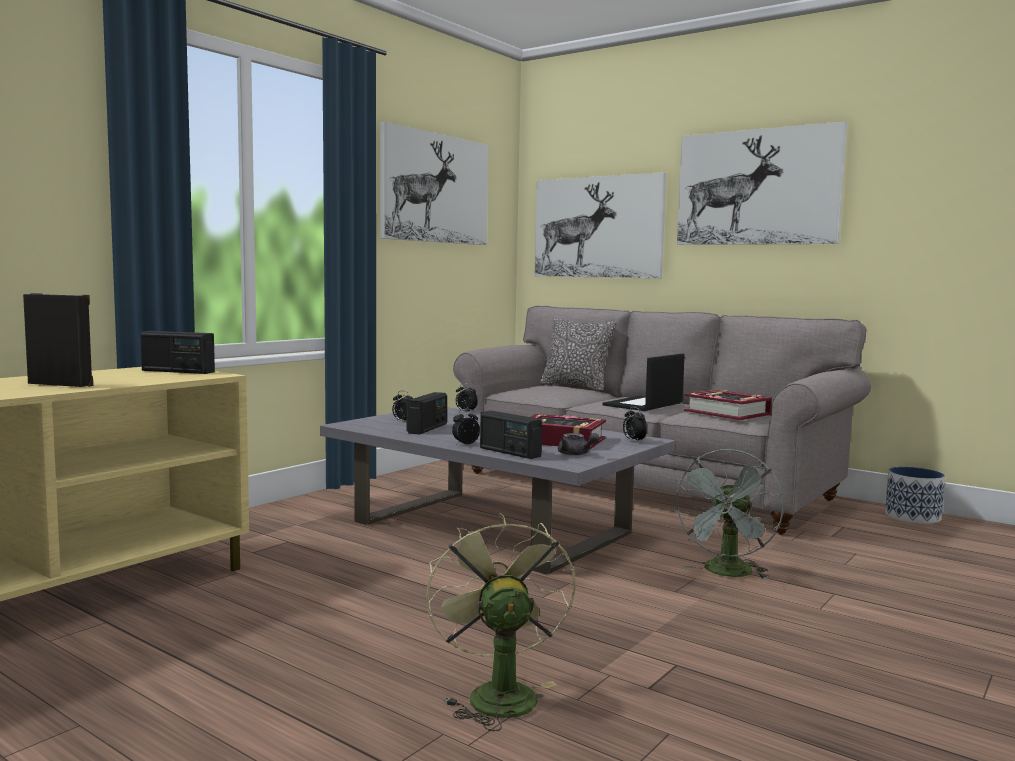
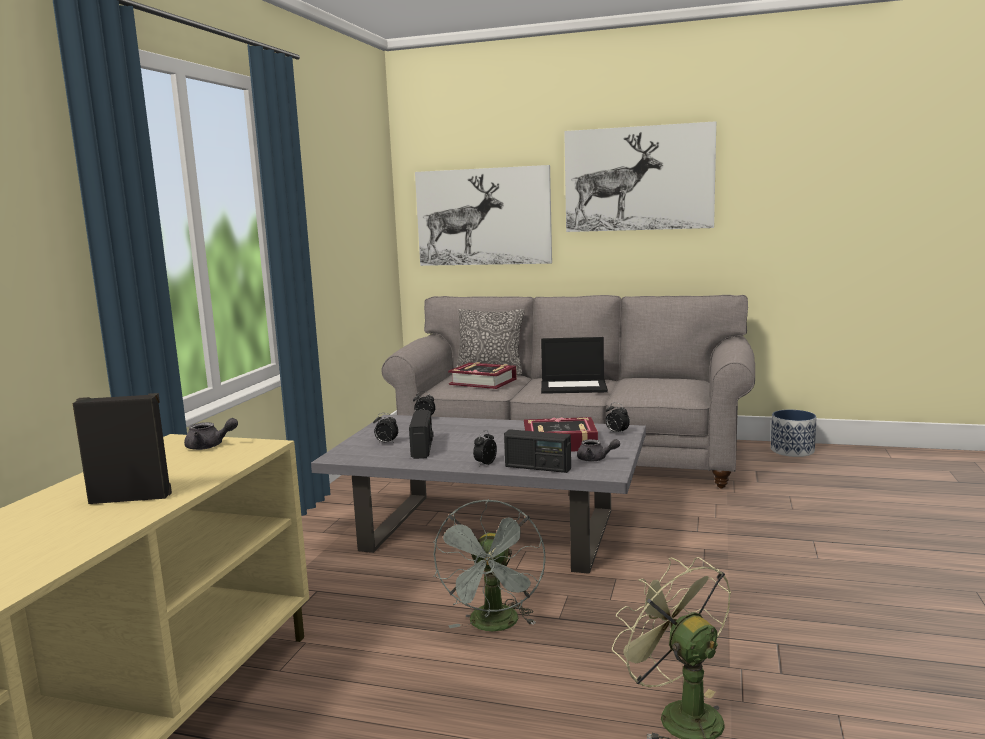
camera: 20 degrees left, 5 degrees up
(177, 371) = (209, 446): radio -> grey teapot
(435, 188) = (337, 191): picture -> none
(643, 404) = (574, 387): laptop -> laptop turned 105 degrees counterclockwise
(727, 413) = (660, 389): book -> book (483, 382)
(727, 573) = (723, 538): grey fan -> grey fan (494, 626)

